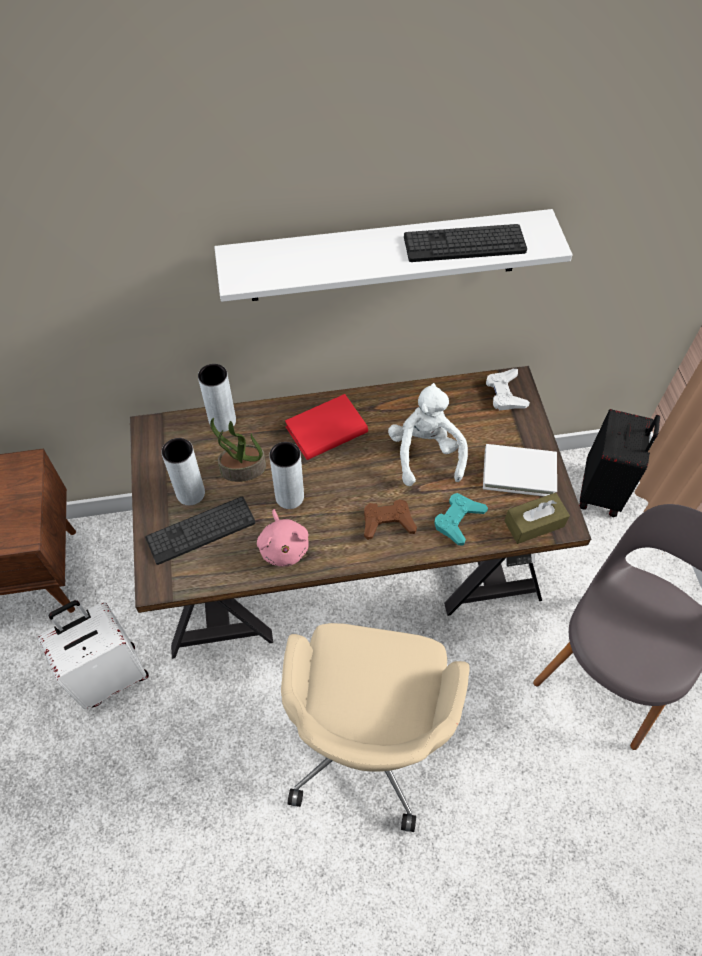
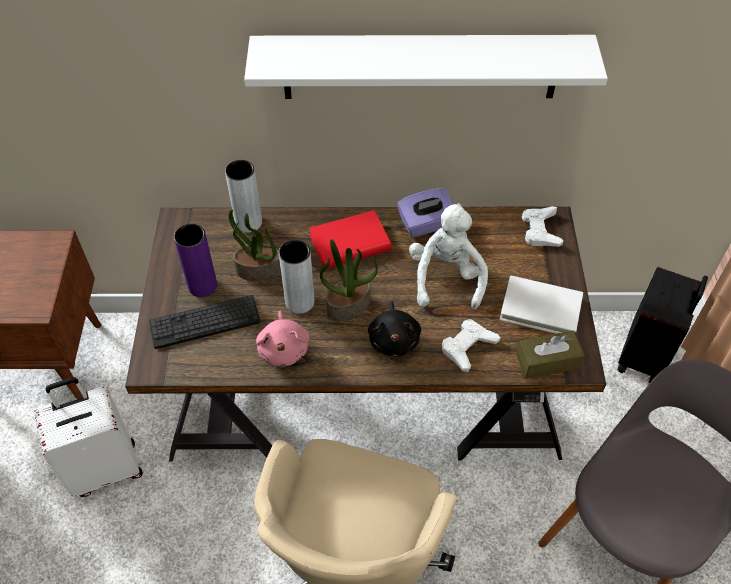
camera: 10 degrees right, 5 degrees down
(190, 493) = (202, 286): grey vase -> purple vase
(337, 494) = (348, 305): none -> potted plant
(387, 522) = (394, 339): brown game controller -> black plush toy
(396, 401) = (426, 224): none -> purple tissue box
(458, 520) = (468, 347): turquoise game controller -> white game controller
(464, 244) = (497, 58): keyboard -> none

